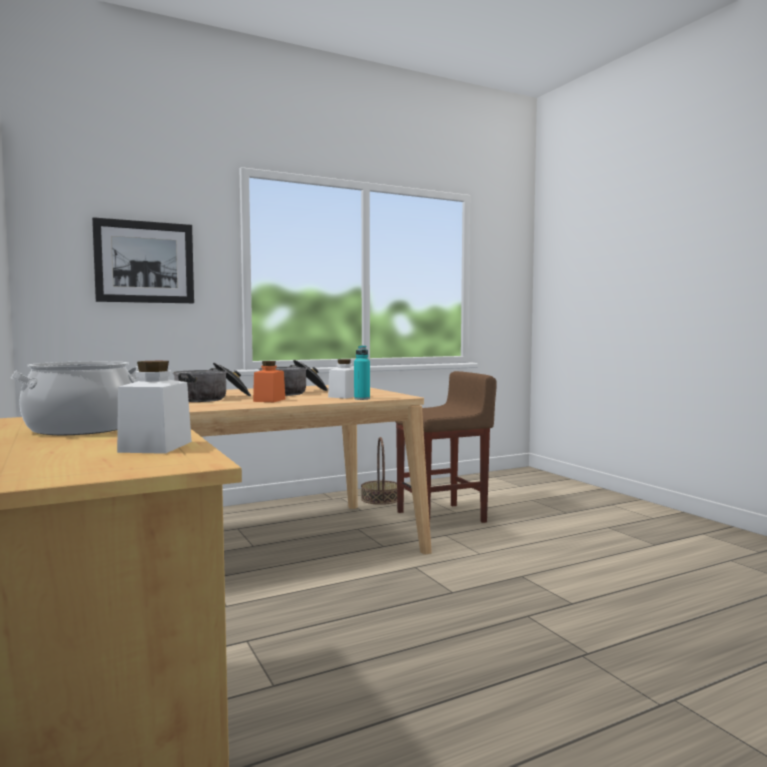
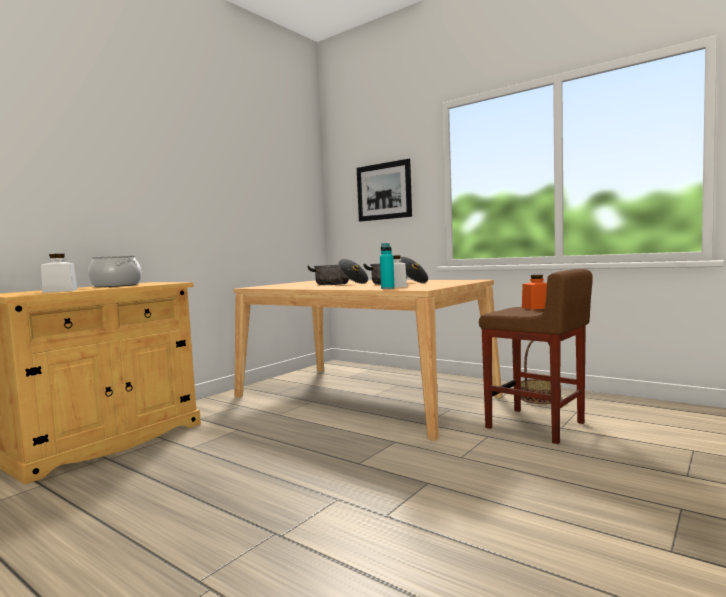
camera: 65 degrees right, 0 degrees up
(269, 400) = (347, 286): orange jar -> orange jar (537, 308)

